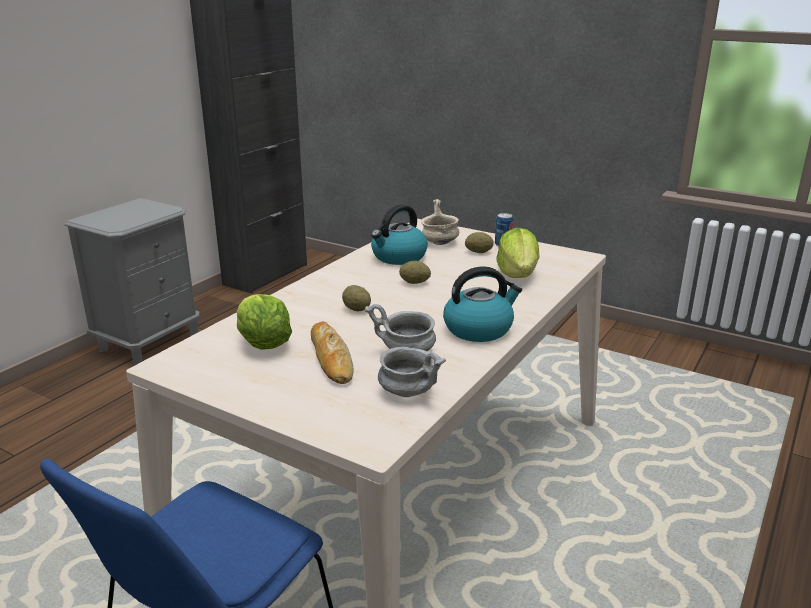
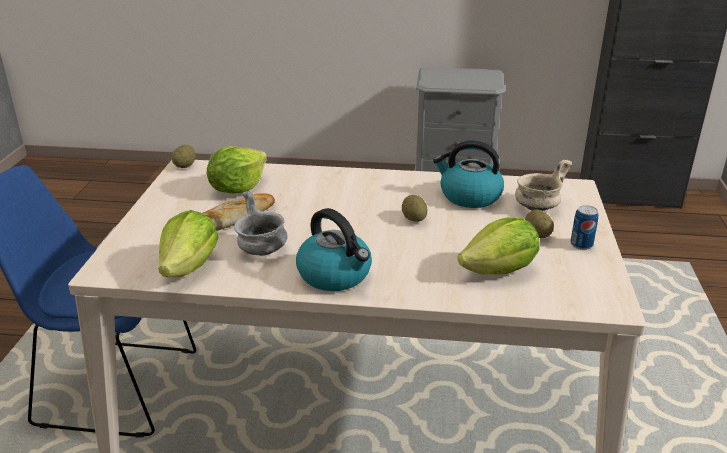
camera: 65 degrees right, 5 degrees up
(356, 309) = (329, 207): potato -> potato (185, 166)
(409, 392) = (190, 267): grey bowl -> lettuce

